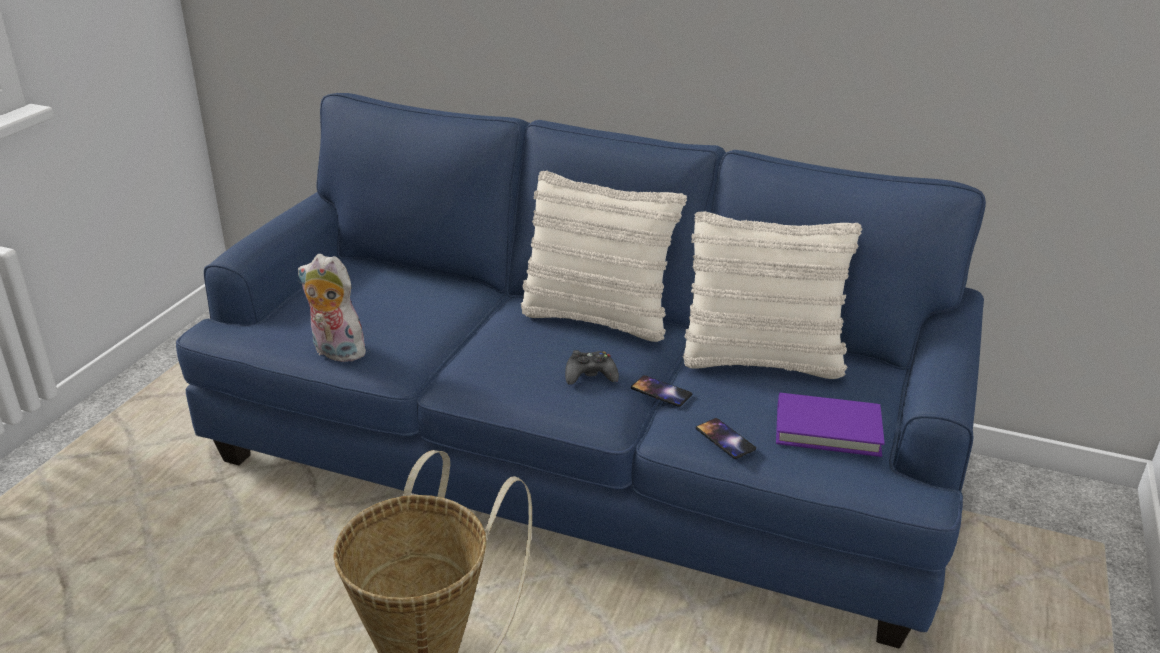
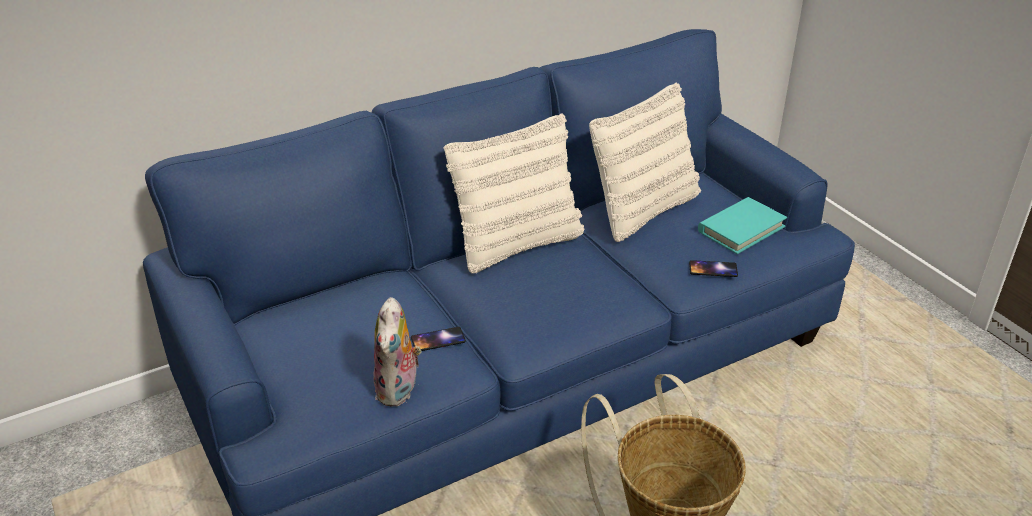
camera: 50 degrees left, 5 degrees up
(335, 352) = (399, 390): plush toy -> plush toy turned 60 degrees counterclockwise
(590, 375) = (586, 283): black game controller -> none
(661, 391) = (635, 266): phone -> phone (438, 340)
(827, 429) = (741, 229): purple book -> turquoise book

